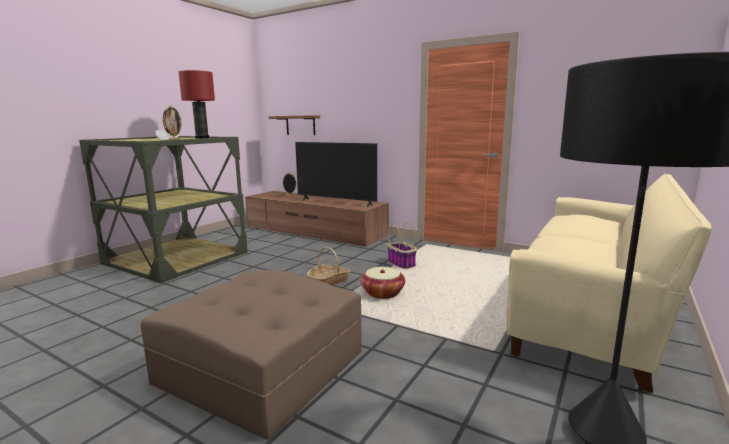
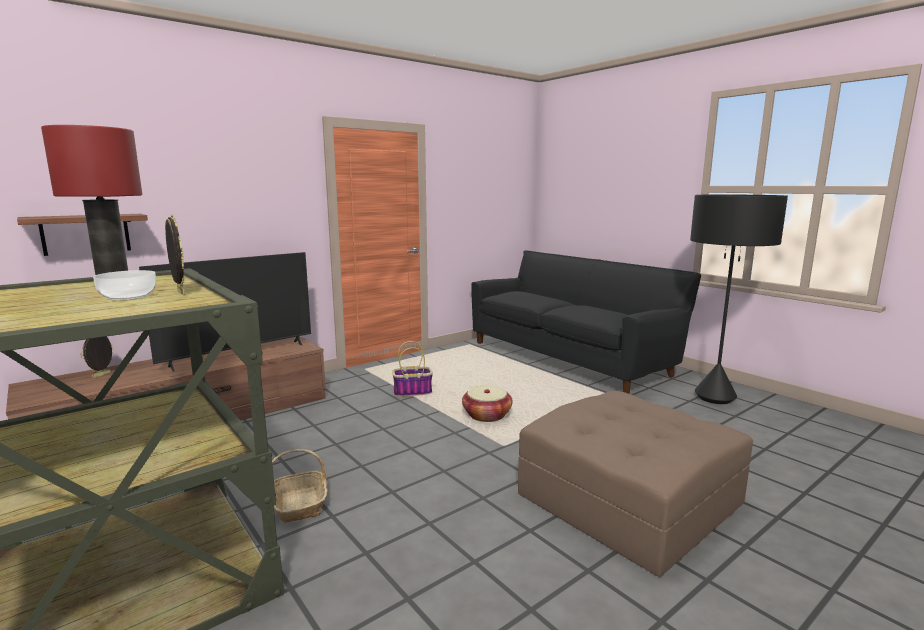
camera: 70 degrees left, 0 degrees up
(329, 281) = (427, 437): basket -> basket (299, 504)
(592, 310) = (568, 358): beige sofa -> black sofa

